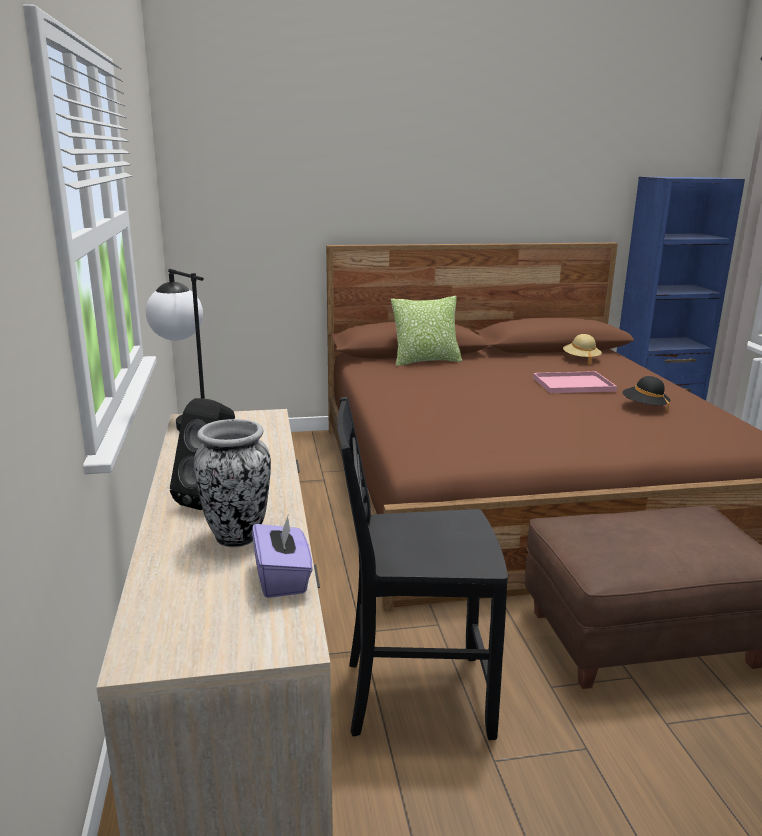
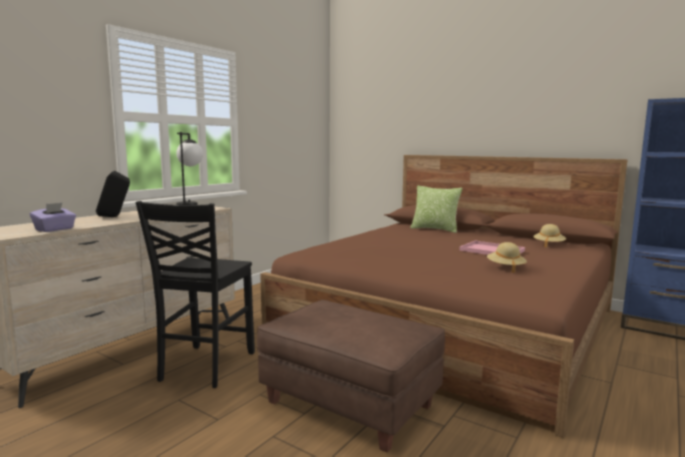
camera: 45 degrees right, 10 degrees down
(237, 536) = (85, 222): vase -> none
(414, 695) = (205, 367): black chair -> black chair turned 120 degrees counterclockwise
(644, 407) = (505, 268): black hat -> beige hat

